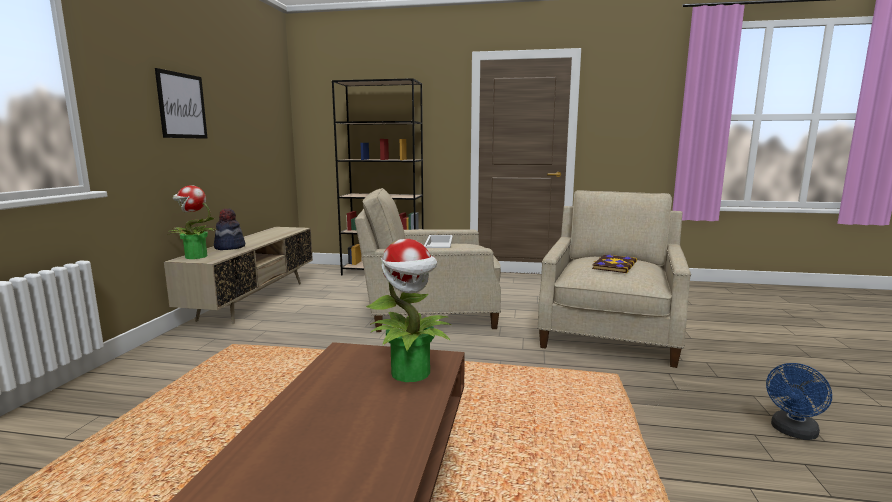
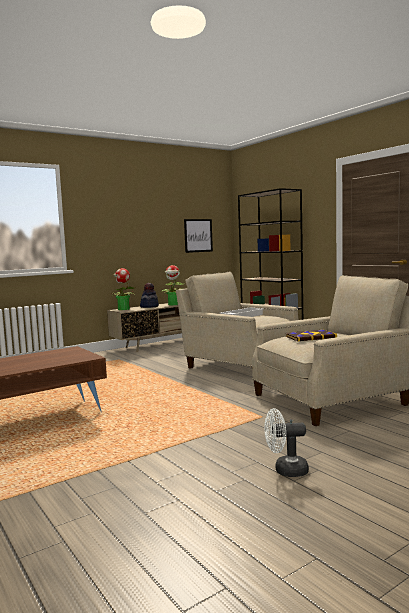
camera: 45 degrees right, 5 degrees down
(182, 106) = (130, 223): picture -> picture (198, 235)
(412, 373) = (67, 358): potted plant -> potted plant (173, 304)
(793, 432) = (285, 470): blue fan -> white fan

